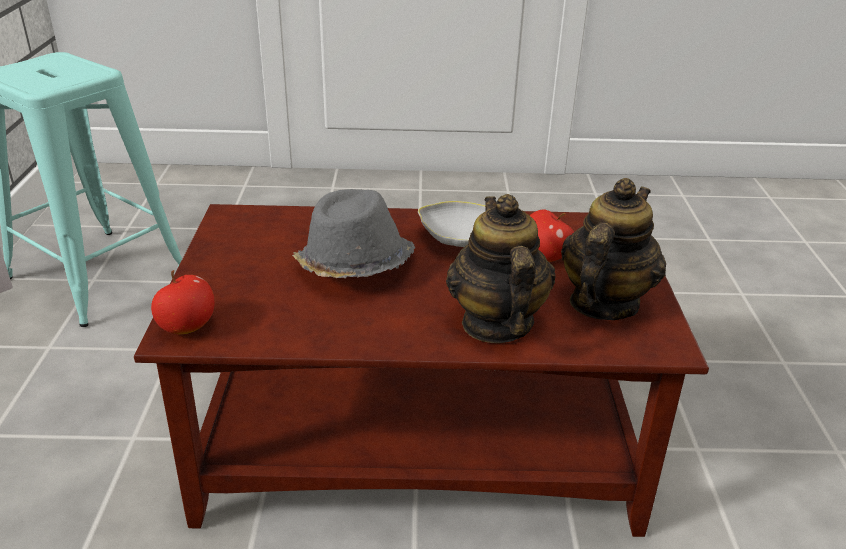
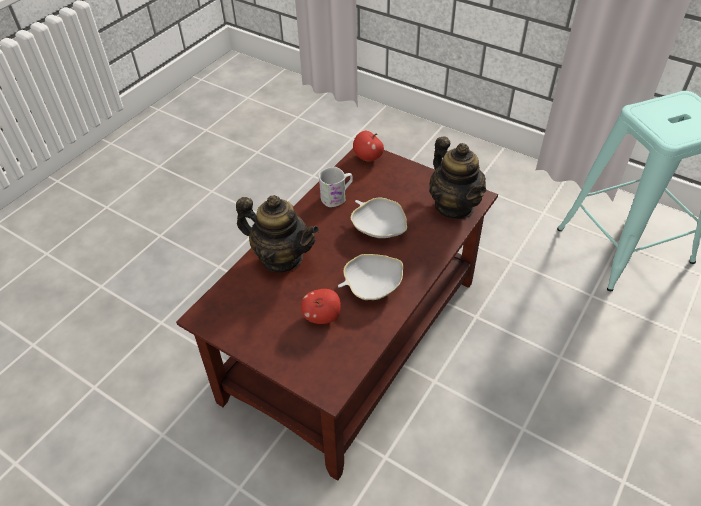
camera: 125 degrees right, 15 degrees up
(320, 322) = (337, 197): none -> white mug
(354, 265) = (379, 227): grey hat -> white bowl
(603, 303) = (257, 313): teapot -> teapot (454, 206)

